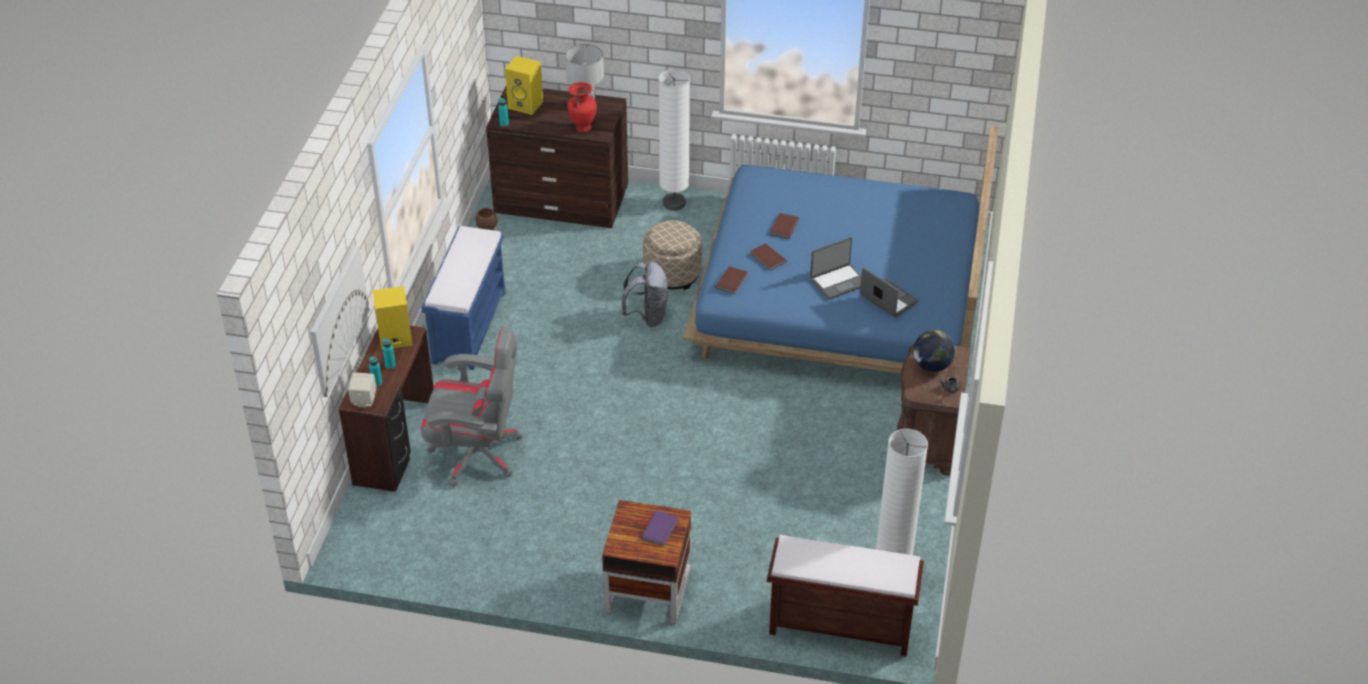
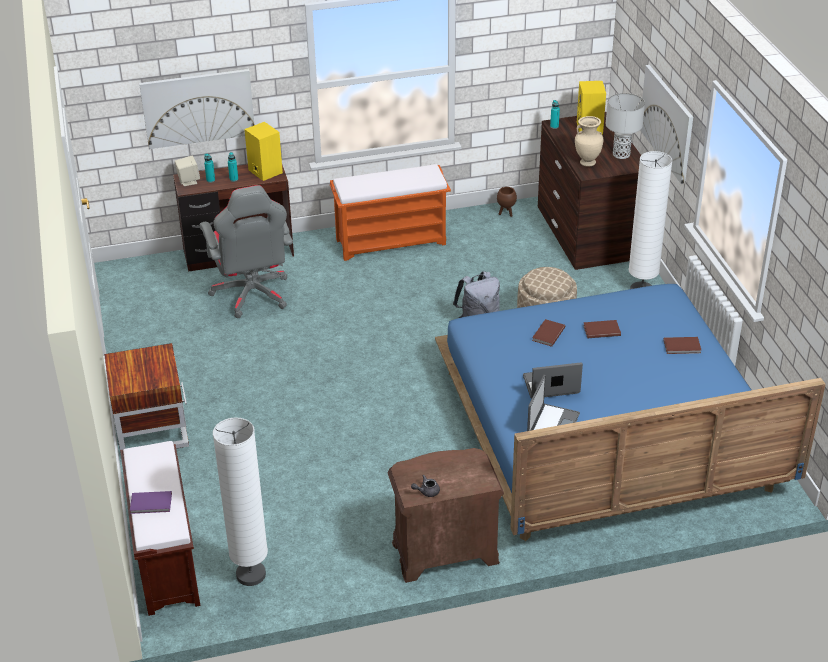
camera: 65 degrees right, 5 degrees down
(469, 326) = (392, 241): blue bench -> orange bench
(583, 128) = (587, 162): red vase -> beige vase
(636, 47) = (667, 123): none -> picture
(661, 529) = (148, 375): purple book -> purple book (151, 504)
(732, 281) = (498, 324): brown book -> brown book (682, 347)
(838, 281) = (551, 386): laptop -> laptop turned 135 degrees clockwise
(932, 366) = (452, 469): globe -> none

